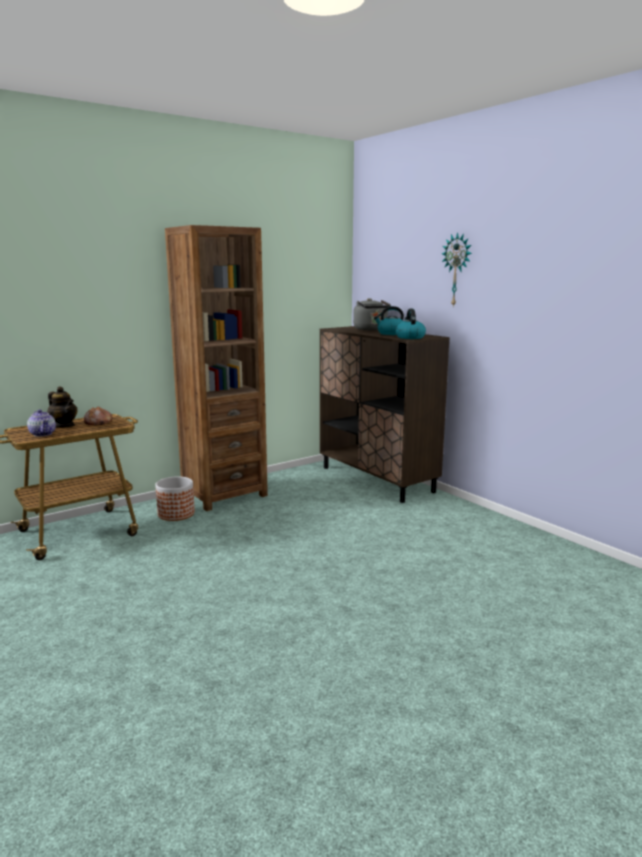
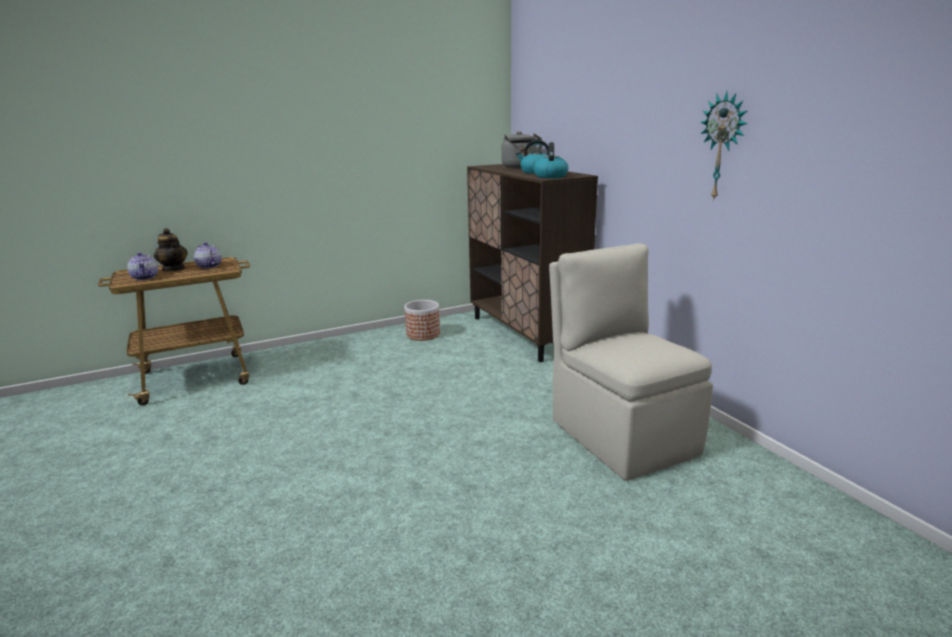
camera: 10 degrees right, 5 degrees up
(97, 422) = (208, 266): bread -> teapot
(176, 513) = (299, 362): planter -> planter (423, 334)
(224, 494) = (357, 343): brown bookcase -> none
(457, 270) = (607, 95): wall clock -> wall clock (723, 147)
(500, 557) = (621, 435): none -> beige chair

